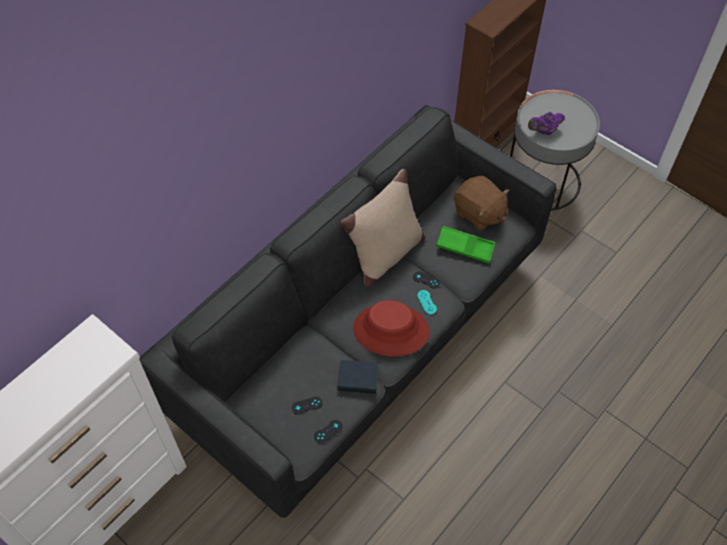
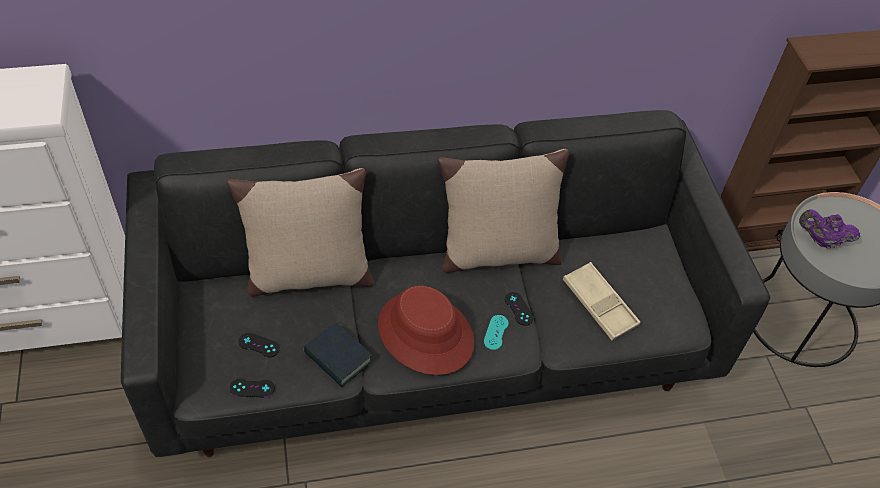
camera: 35 degrees right, 5 degrees down
(292, 345) = (307, 275): none -> beige pillow
(465, 247) = (599, 304): green tray -> beige tray
(479, 213) = (652, 280): brown plush toy -> none

